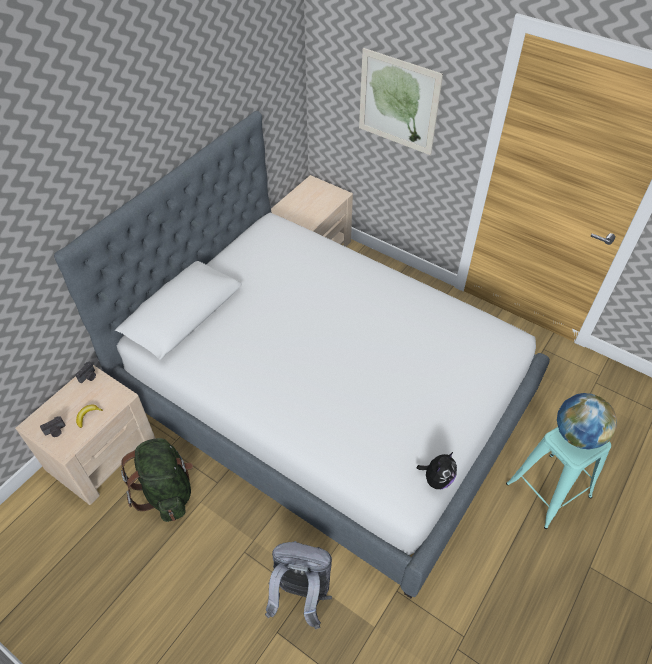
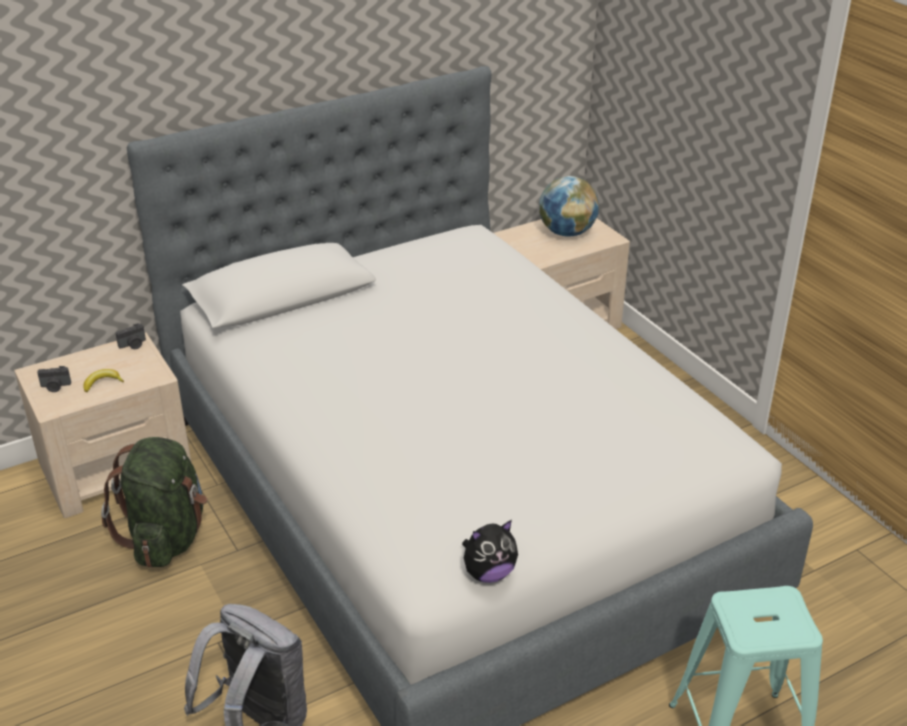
camera: 25 degrees right, 15 degrees down
(398, 102) = (696, 93): picture -> none
(577, 435) = (769, 610): globe -> globe (566, 233)

